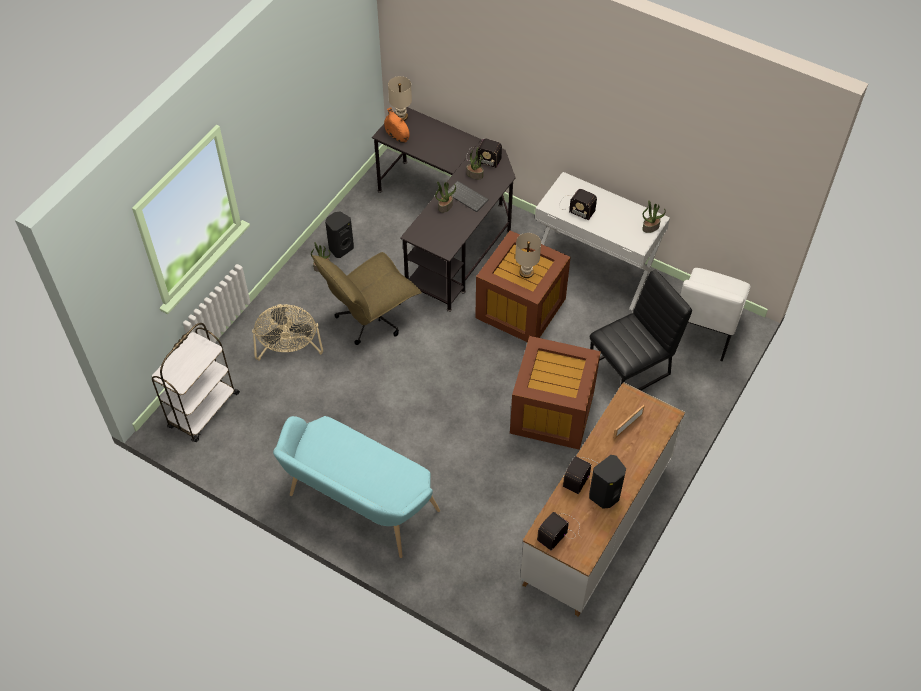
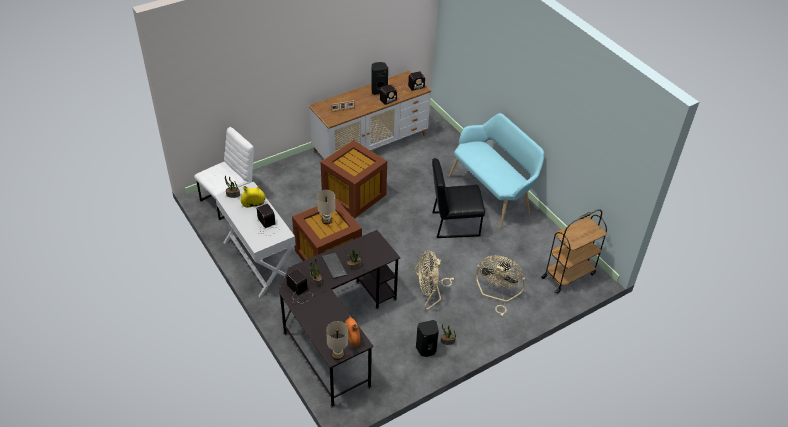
camera: 155 degrees left, 10 degrees down
(203, 411) = (569, 276): white cart -> brown cart
(371, 318) = (431, 290): beige office chair -> beige fan
(616, 226) = (253, 204): none -> yellow vase
(631, 368) = (290, 198): black chair -> black chair (454, 224)

